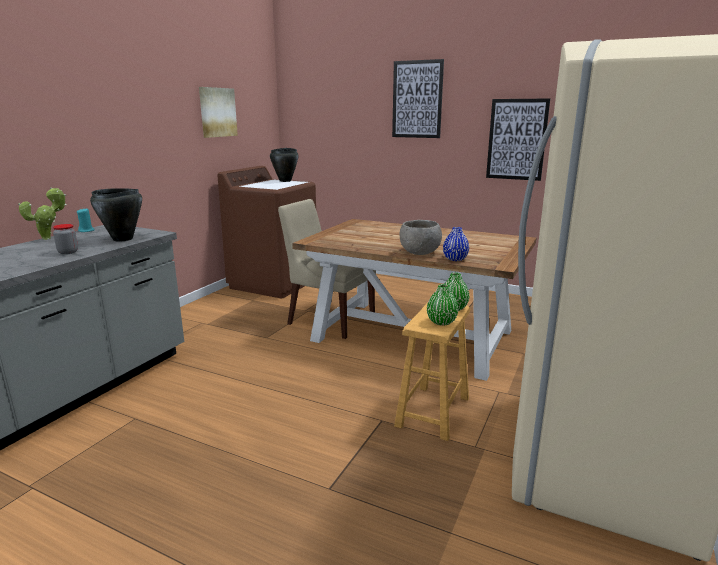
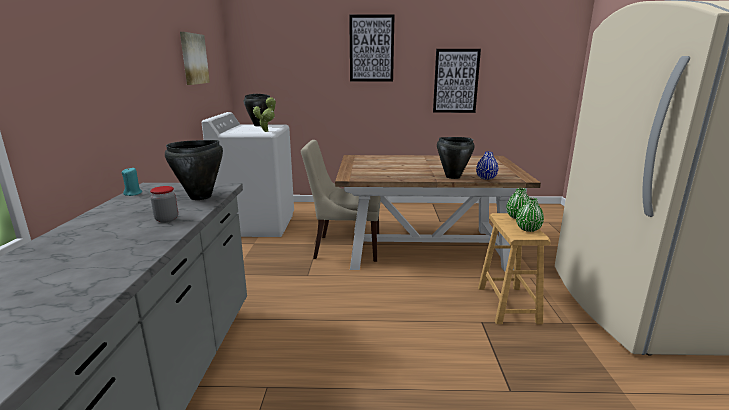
camera: 25 degrees left, 0 degrees up
(49, 238) = (103, 207): potted plant -> potted plant (267, 131)
(274, 283) = (257, 224): brown washing machine -> white washing machine
(419, 253) = (452, 177): grey bowl -> black cooking pot

